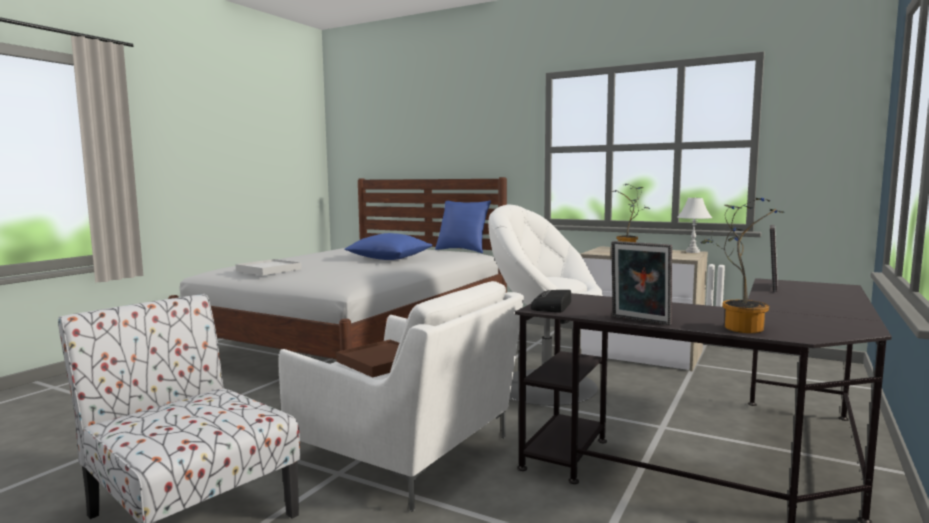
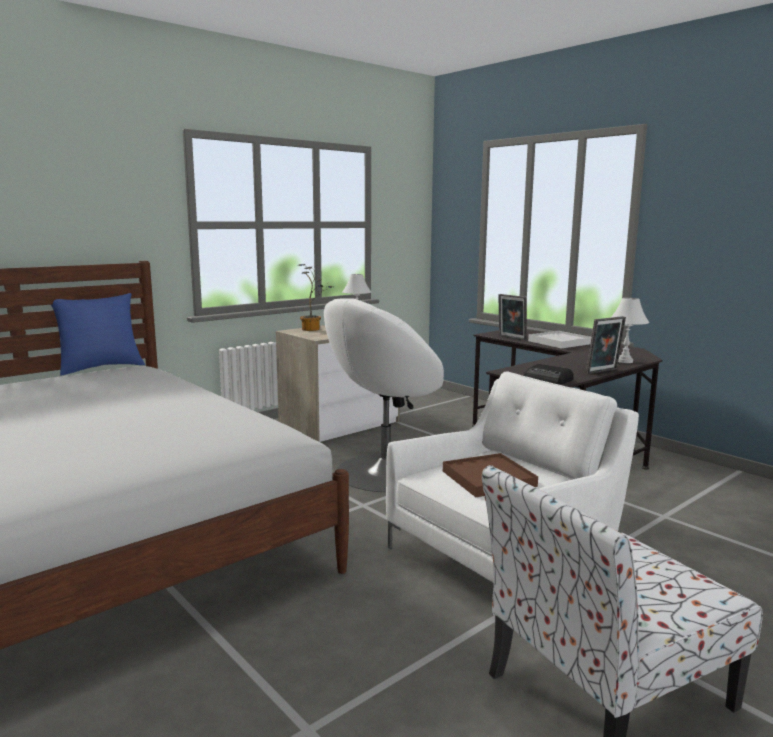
camera: 70 degrees left, 5 degrees up
(268, 270) = (92, 463): white tray -> white tray (560, 342)
(389, 259) = (130, 398): blue pillow -> none
(738, 327) = (624, 361): potted plant -> white table lamp

